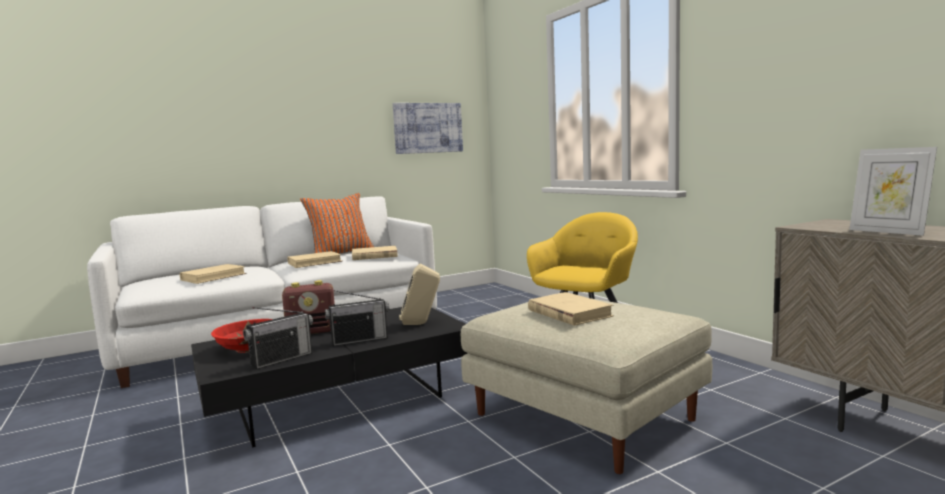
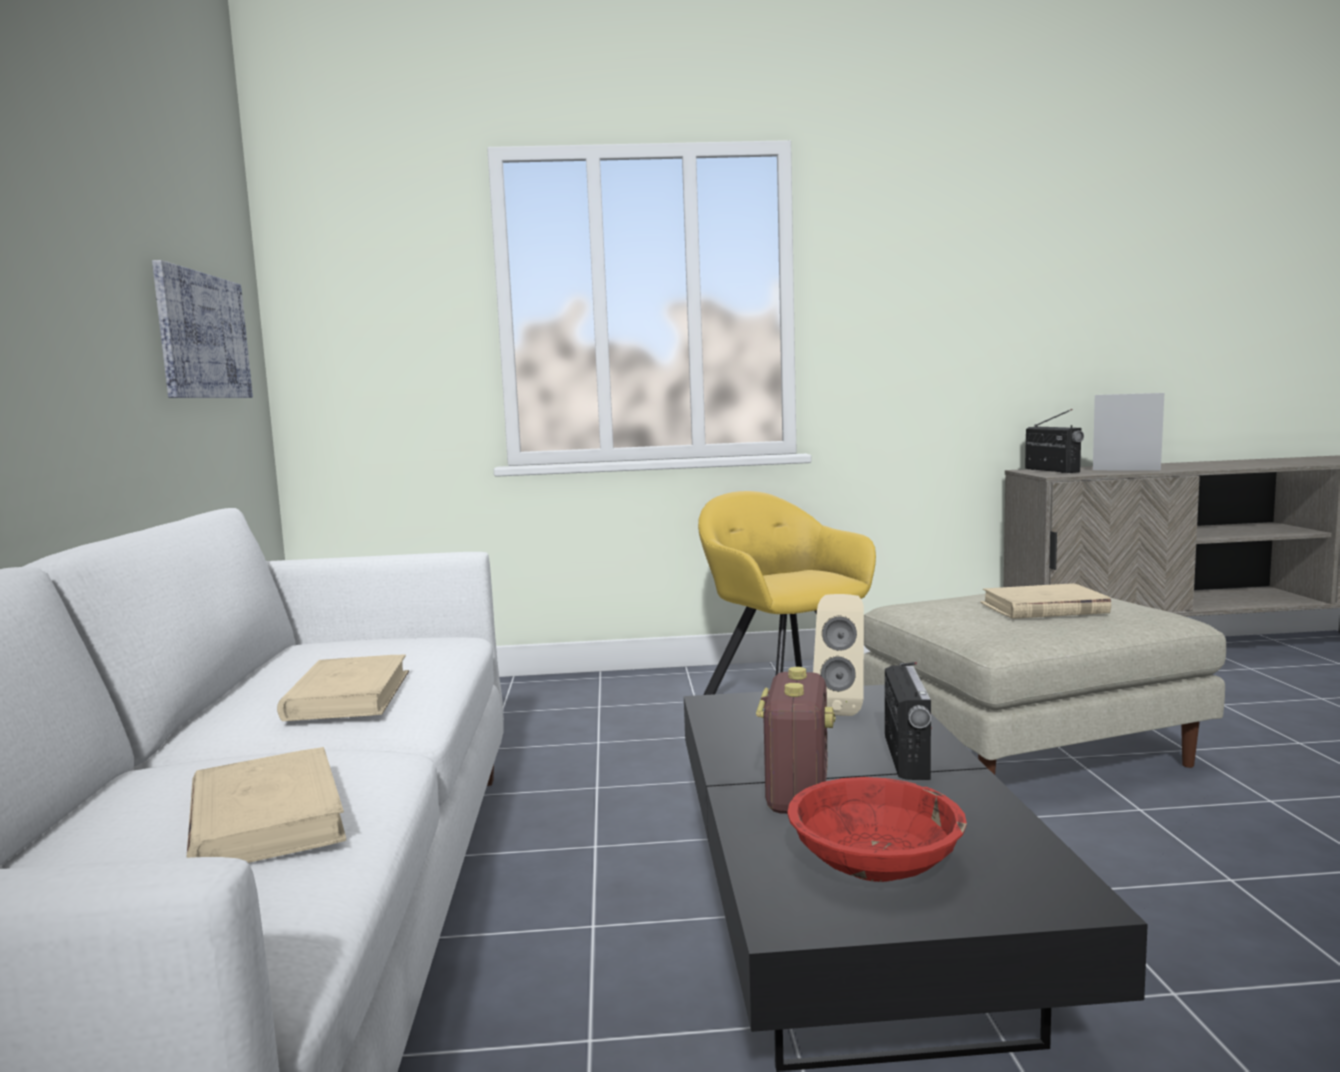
camera: 65 degrees left, 0 degrees up
(281, 359) = (995, 829): radio -> radio (1051, 471)
(340, 253) = (260, 672): orange pillow -> none
(374, 256) = (407, 648): beige book -> none
(888, 232) = (1126, 470): picture frame -> picture frame turned 150 degrees counterclockwise

